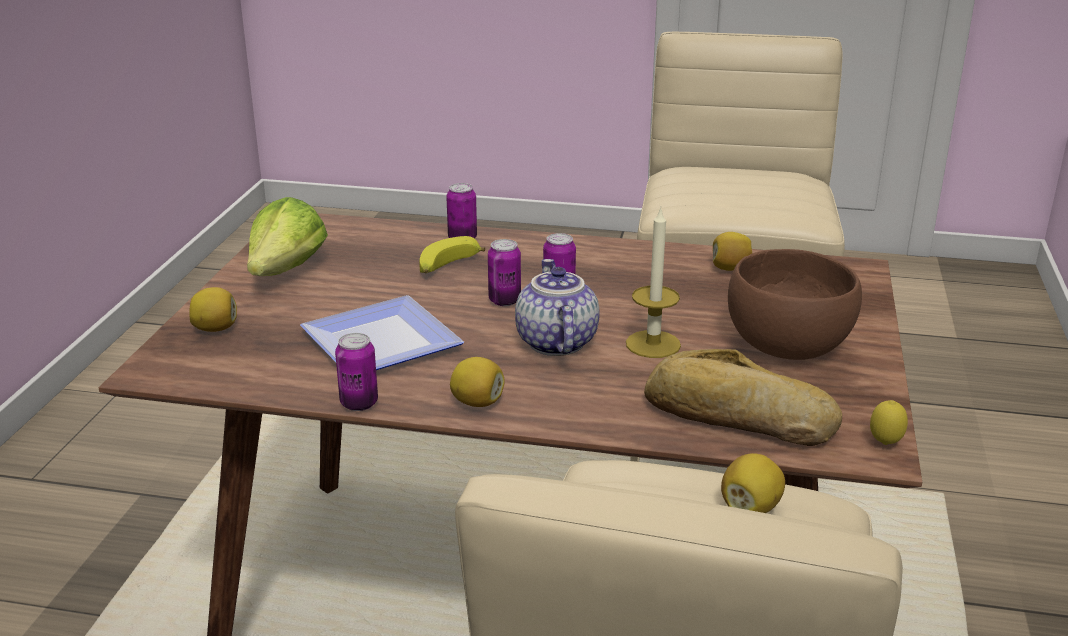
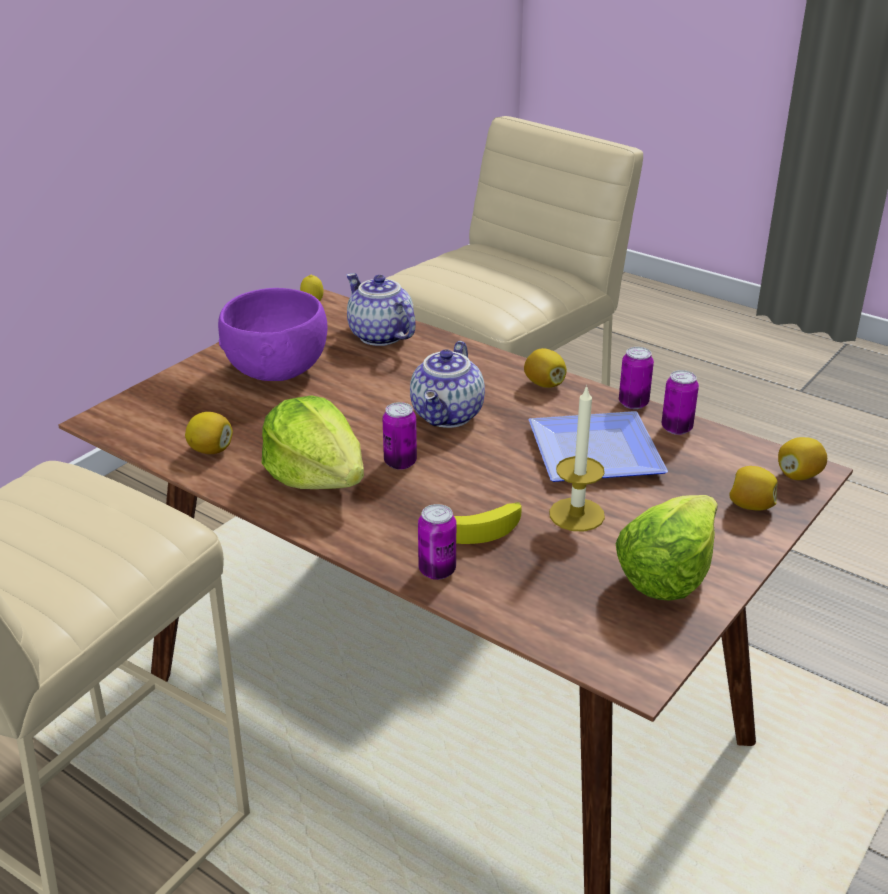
camera: 155 degrees left, 5 degrees up
(504, 300) = (456, 468): can -> can (676, 428)
(617, 270) = (317, 476): none -> lettuce
(653, 344) = (373, 396): candle -> candle (576, 514)
(737, 418) = (379, 336): bread -> teapot
(750, 508) = (442, 278): lemon -> lemon (798, 475)
(786, 347) = (277, 370): brown bowl -> purple bowl

